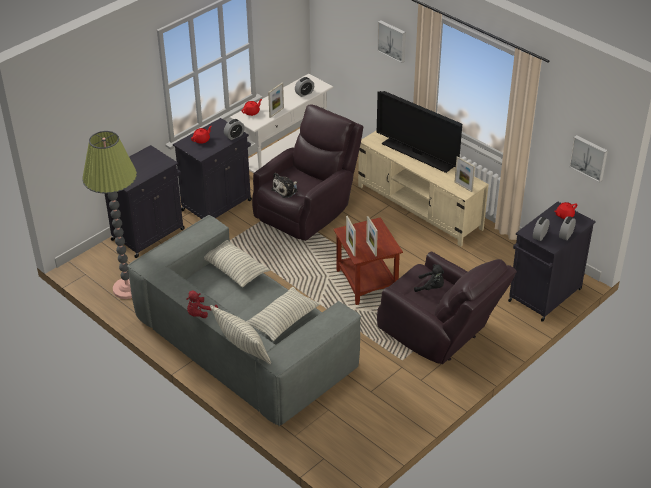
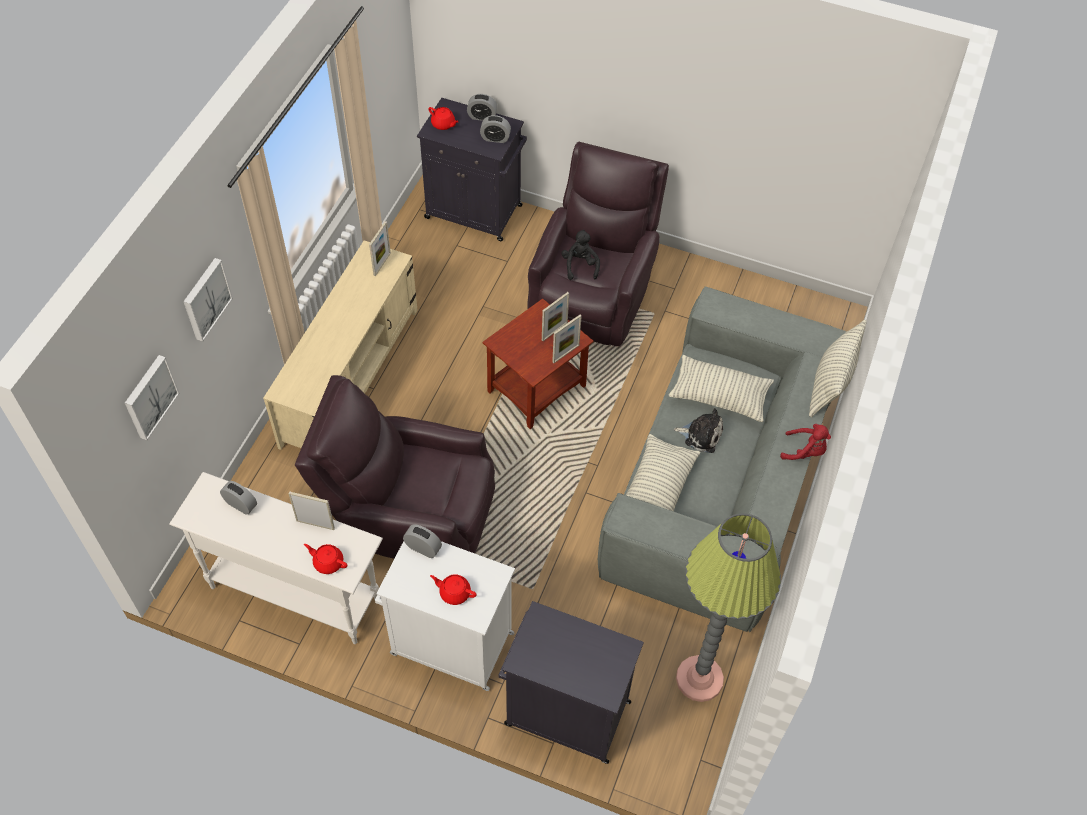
camera: 115 degrees left, 15 degrees up
(217, 205) = (449, 643): black cabinet -> white cabinet
(286, 190) = (453, 491): plush toy -> plush toy (701, 435)
(418, 155) = (326, 332): television -> none
(589, 157) = (393, 63): picture -> picture (149, 396)

